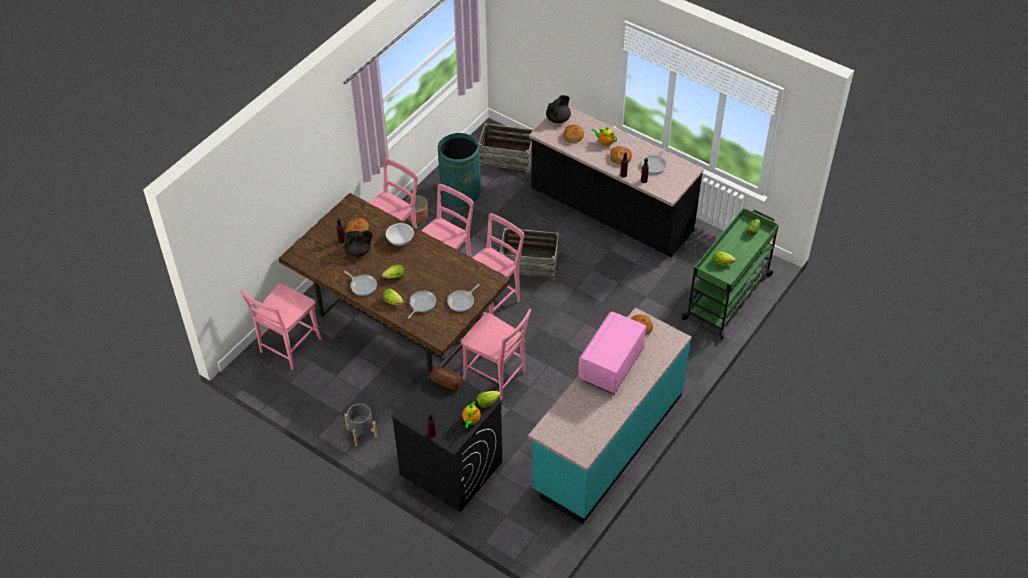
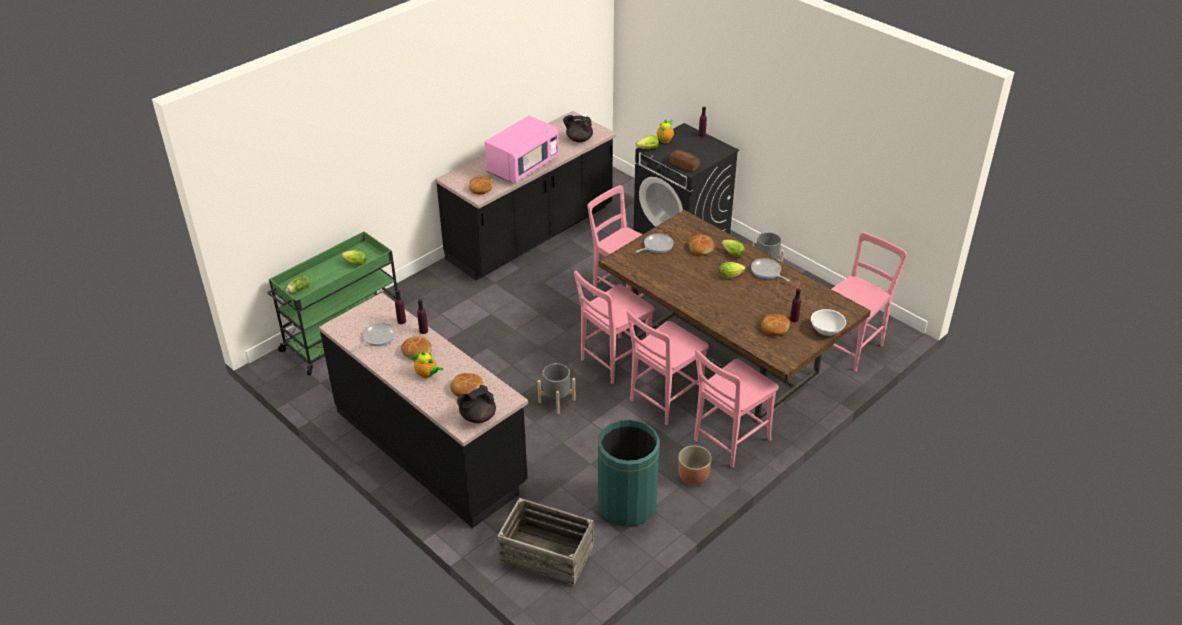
camera: 170 degrees left, 10 degrees down
(359, 251) = (772, 305): black teapot -> black teapot (578, 139)
(400, 240) = (721, 311): white bowl -> white bowl (826, 329)
(421, 304) = (701, 248): frying pan -> bread
(529, 262) = (557, 401): crate -> grey planter
(607, 442) = (531, 235): turquoise counter -> black counter

